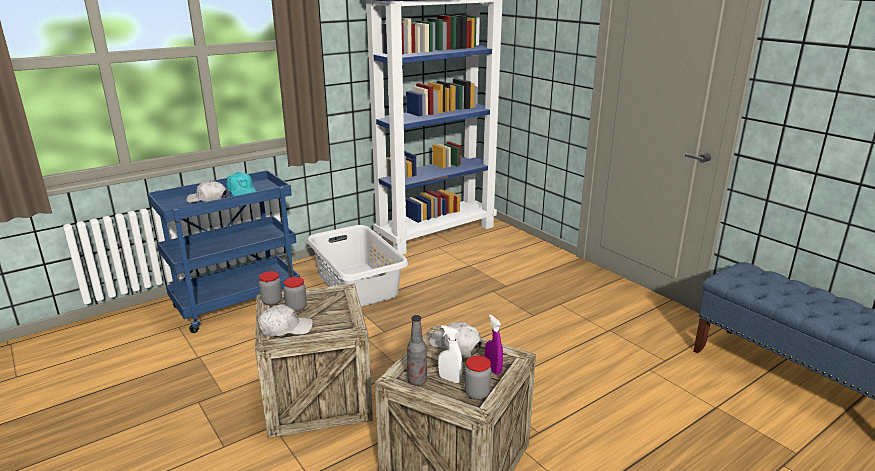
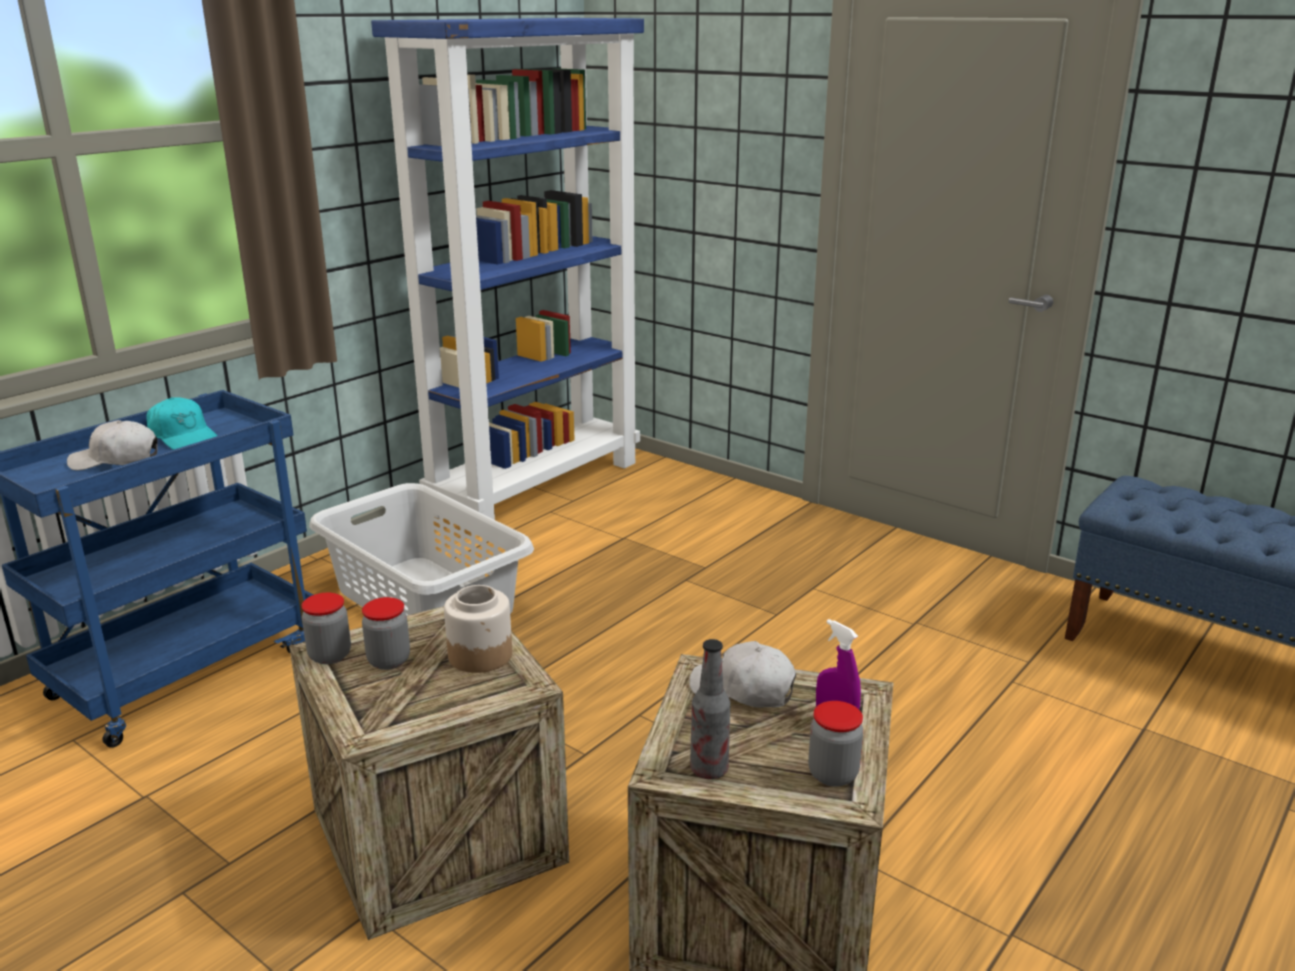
camera: 15 degrees left, 0 degrees up
(285, 329) = (388, 707): white cap -> none
(339, 311) = (481, 655): none -> jar
(450, 379) = (768, 755): white spray bottle -> none

